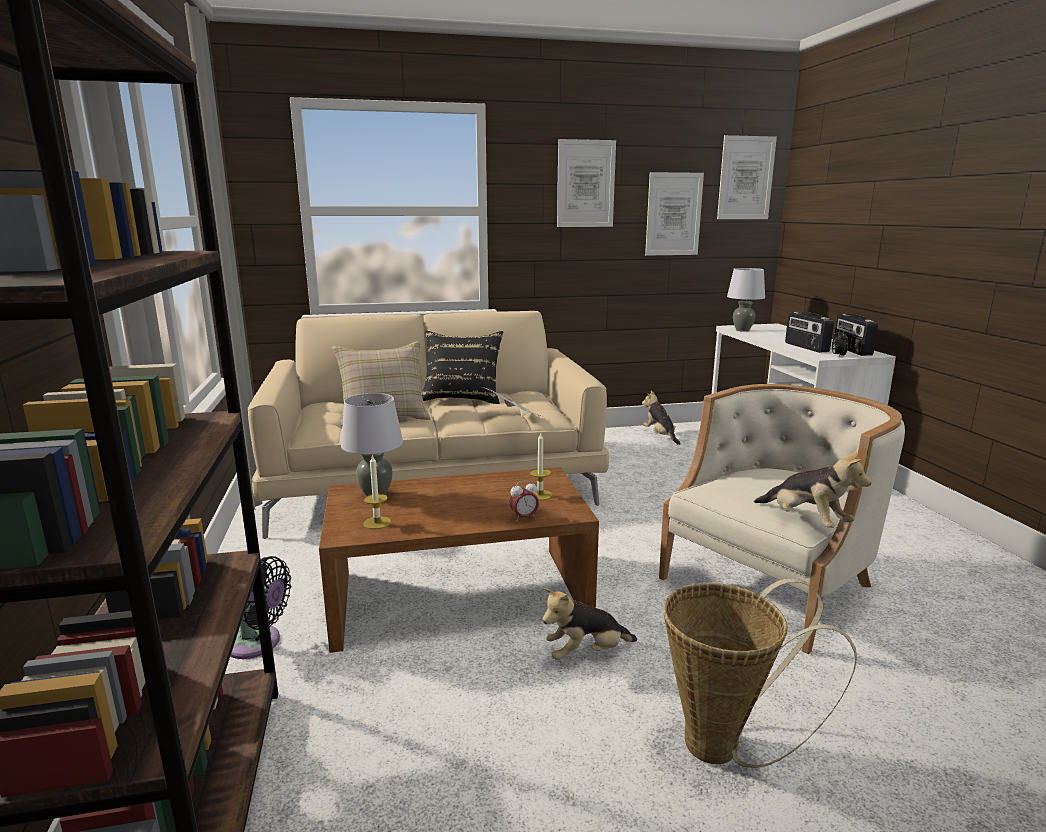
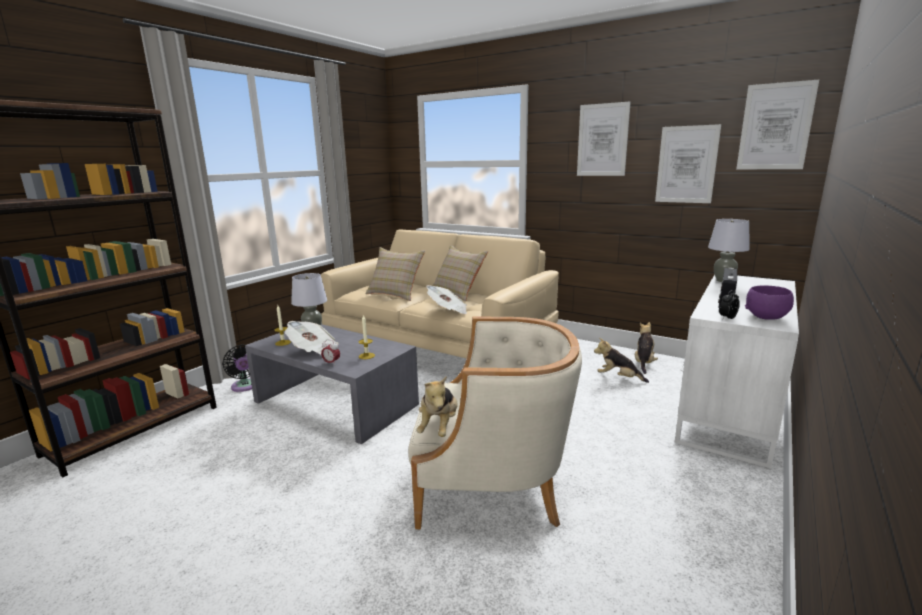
camera: 45 degrees right, 0 degrees up
(457, 514) = (314, 351): none -> newspaper
(459, 594) = (336, 403): brown coffee table -> grey coffee table
(462, 398) = (458, 293): black pillow -> beige pillow
(586, 653) = (323, 456): plush toy -> plush toy (618, 378)
(724, 747) = (280, 532): basket -> none
(851, 350) = (766, 317): radio -> purple bowl

